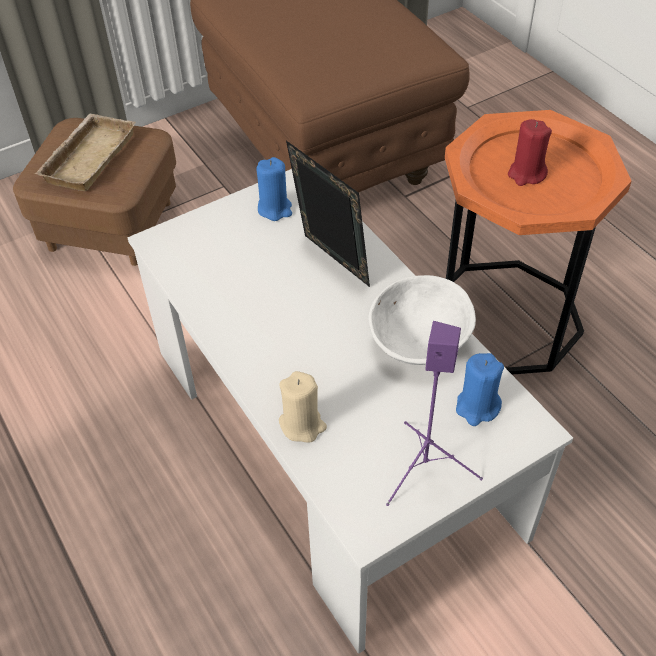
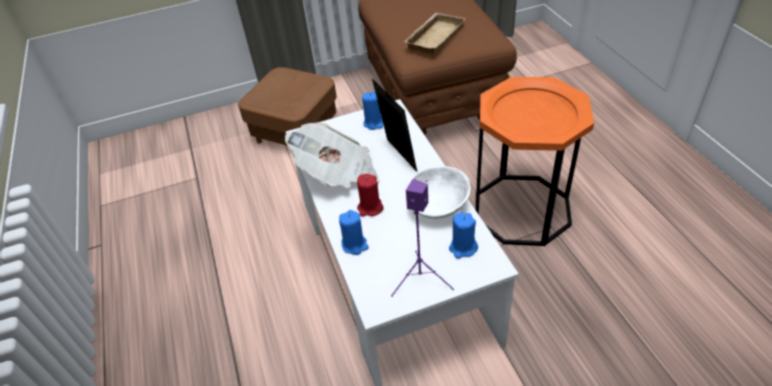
camera: 15 degrees right, 5 degrees down
(88, 157) = (283, 89): beige tray -> beige tray (434, 37)
(239, 303) = (338, 174): none -> newspaper
(302, 425) = (354, 245): beige candle -> blue candle
(526, 174) = (528, 114): red candle -> red candle (370, 208)

